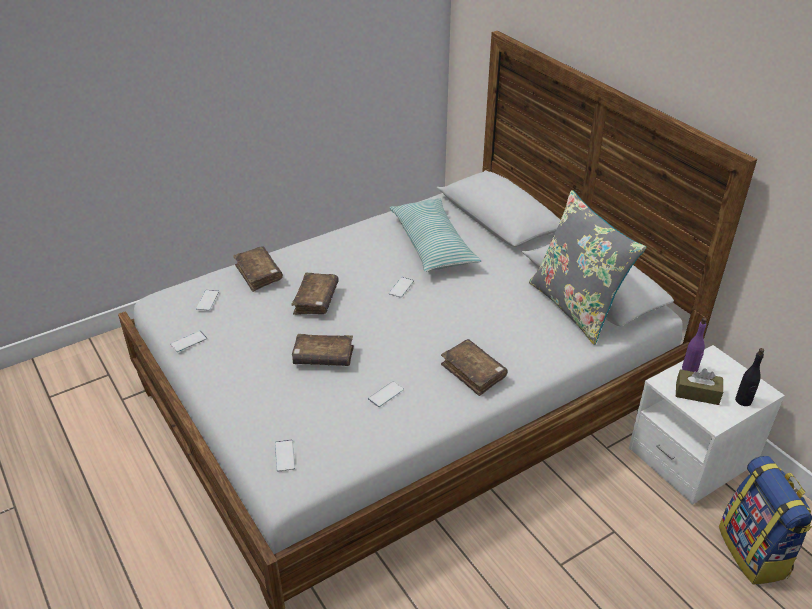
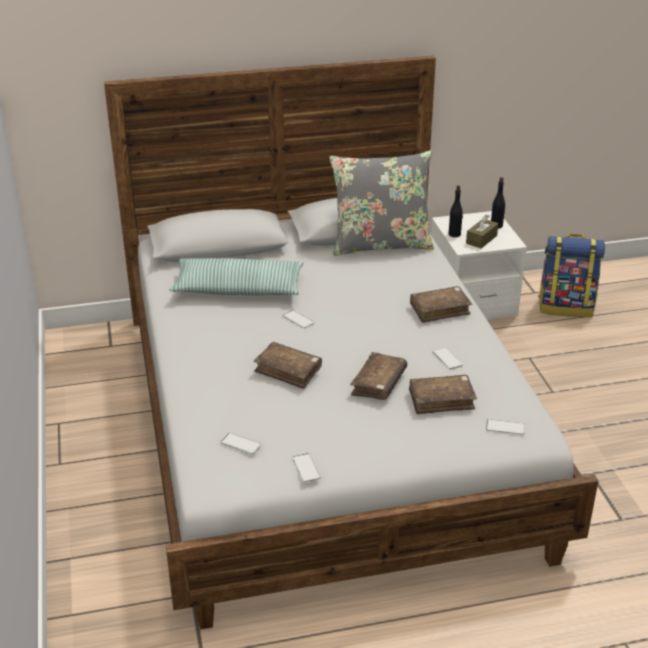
camera: 70 degrees left, 5 degrees down
(258, 274) = (215, 400): brown book -> brown book (441, 400)
(689, 369) = (454, 234): purple bottle -> black bottle

